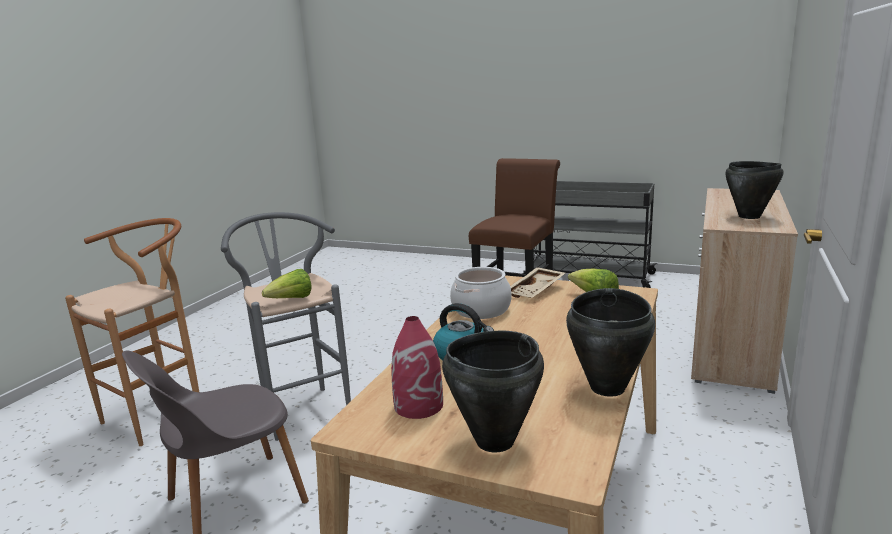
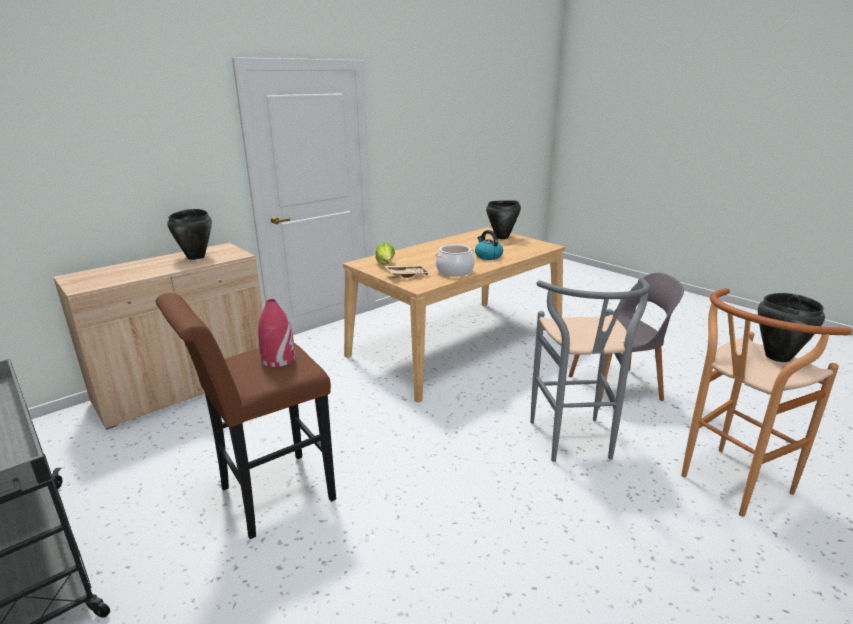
camera: 155 degrees left, 5 degrees up
(291, 300) = (579, 319): lettuce -> none
(419, 405) = (520, 247): red vase -> red vase (278, 359)
(608, 387) = (447, 240): black cooking pot -> black cooking pot (777, 357)

